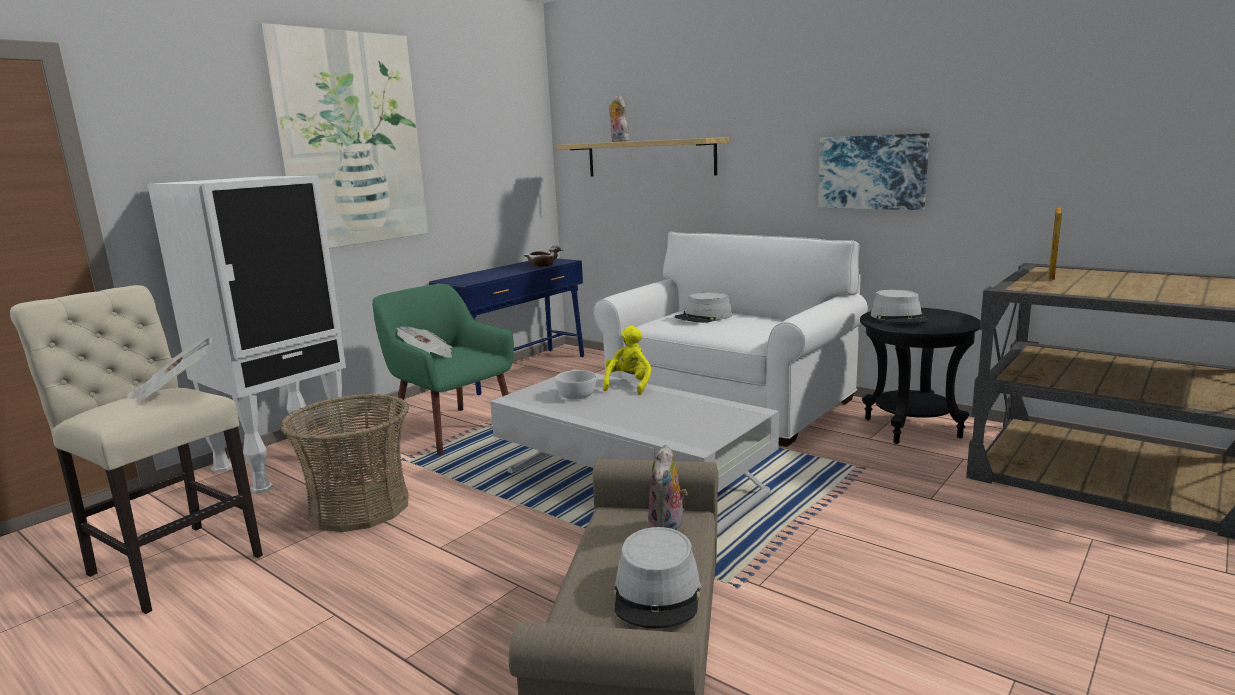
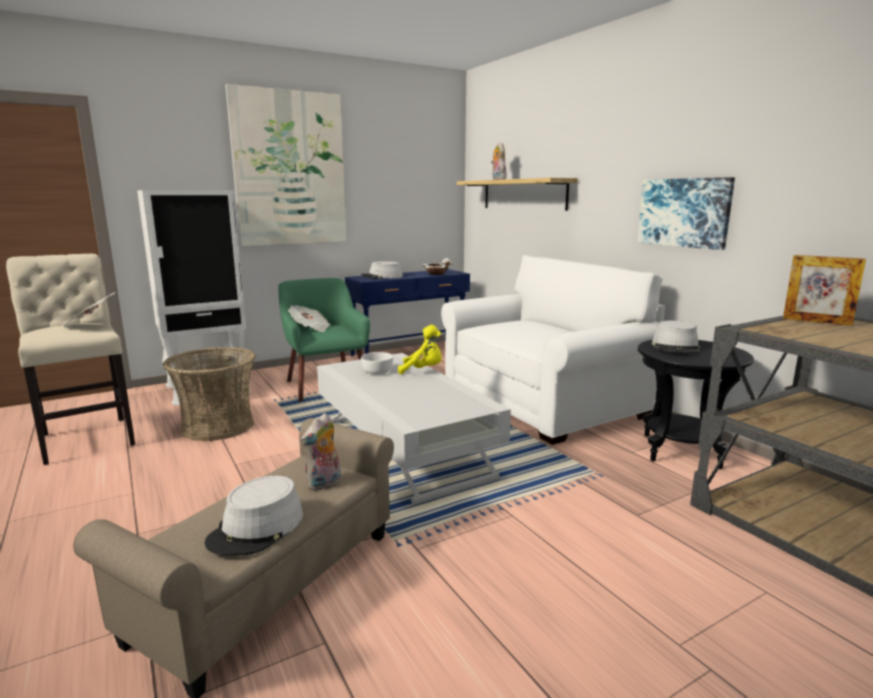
camera: 20 degrees right, 0 degrees up
(629, 385) = (423, 370): yellow plush toy -> yellow plush toy turned 60 degrees clockwise
(704, 317) = (524, 326): grey hat -> grey hat (382, 277)
(1051, 274) = (816, 321): picture frame -> picture frame turned 75 degrees clockwise

